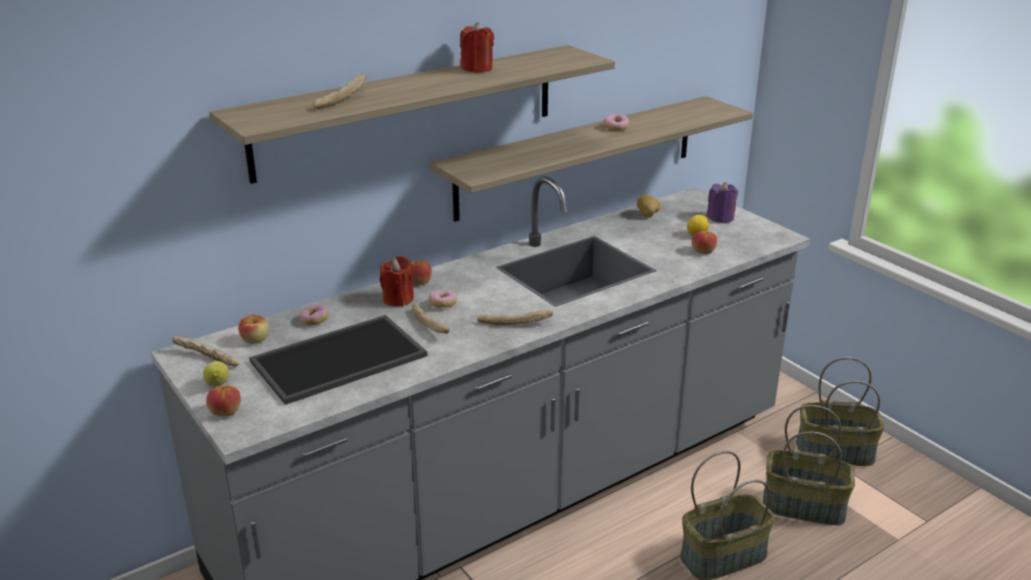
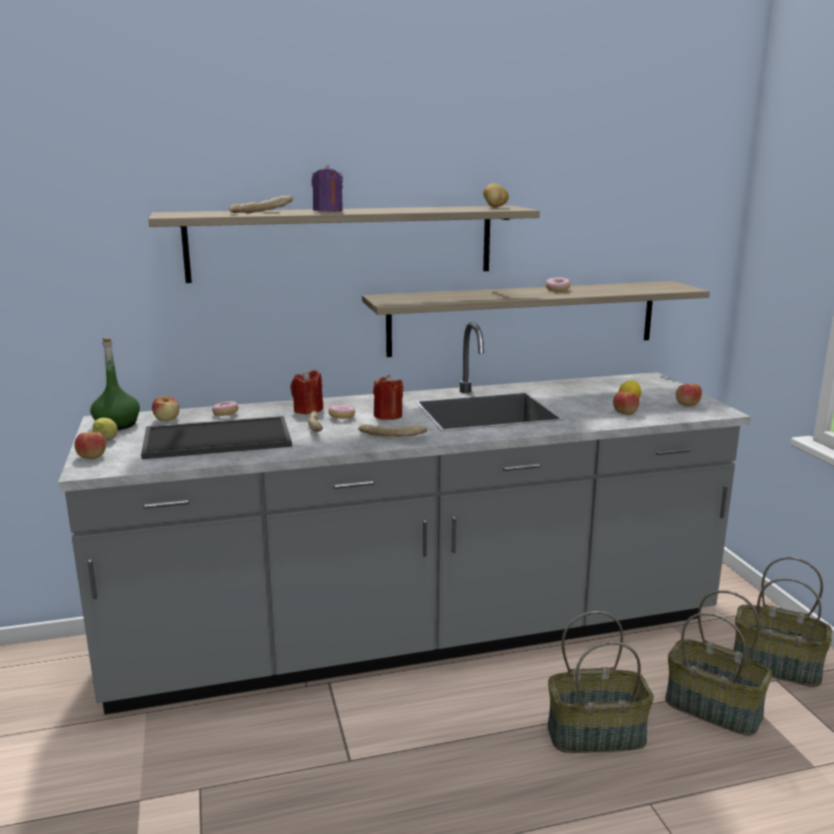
camera: 20 degrees right, 10 degrees down
(206, 358) = (117, 425): bread -> green bottle
(418, 282) = (336, 402): apple -> apple (687, 404)
(477, 68) = (406, 208): red candle -> red candle (388, 416)
(647, 215) = (592, 384): potato -> potato (495, 207)
(720, 218) = (665, 393): purple candle -> purple candle (328, 211)

